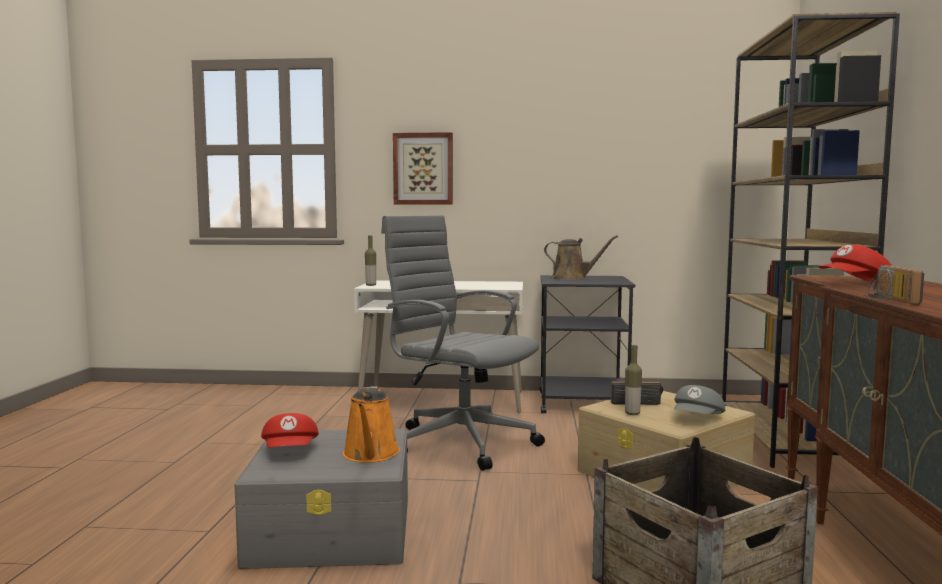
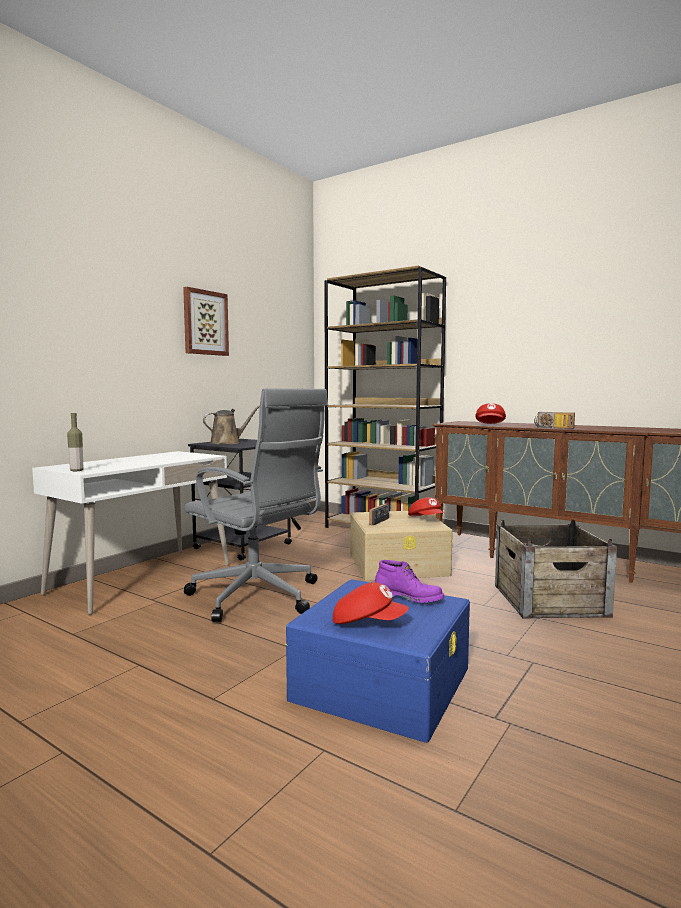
camera: 60 degrees left, 0 degrees up
(333, 529) = (383, 682): grey storage box -> blue storage box
(370, 455) = (409, 598): orange watering can -> purple boot
(423, 169) = (78, 339): picture -> picture (205, 323)
(460, 442) = (257, 597): grey office chair -> grey office chair turned 120 degrees counterclockwise
(632, 413) = (399, 526): bottle -> none
(698, 419) = (426, 519): grey cap -> red cap

